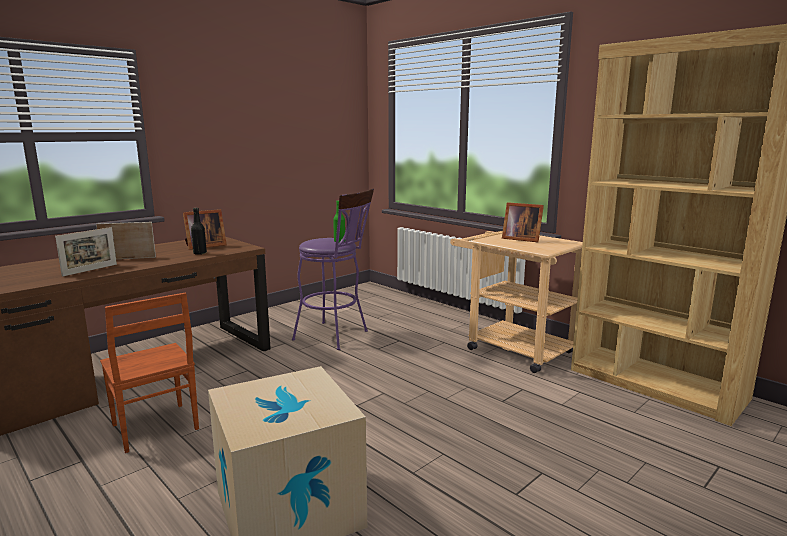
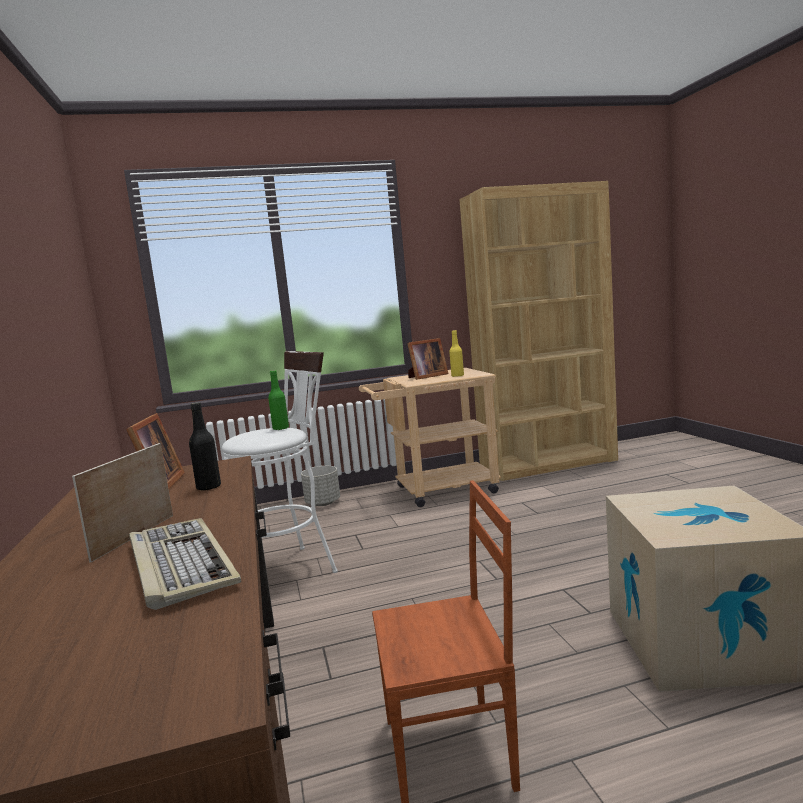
camera: 60 degrees left, 5 degrees down
(90, 270) = (178, 564): picture frame -> keyboard
(336, 336) = (292, 568): purple stool -> white stool
(446, 316) = (322, 503): none -> grey planter
(528, 246) = (457, 376): none -> yellow bottle

